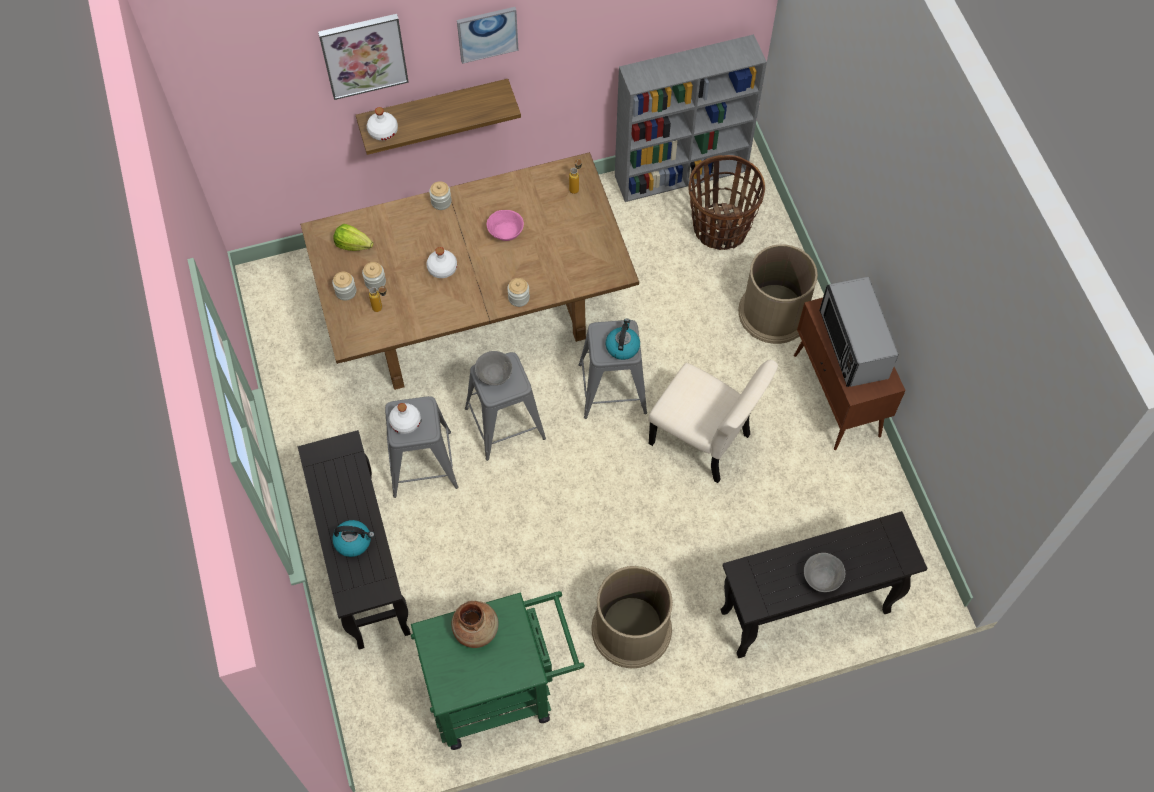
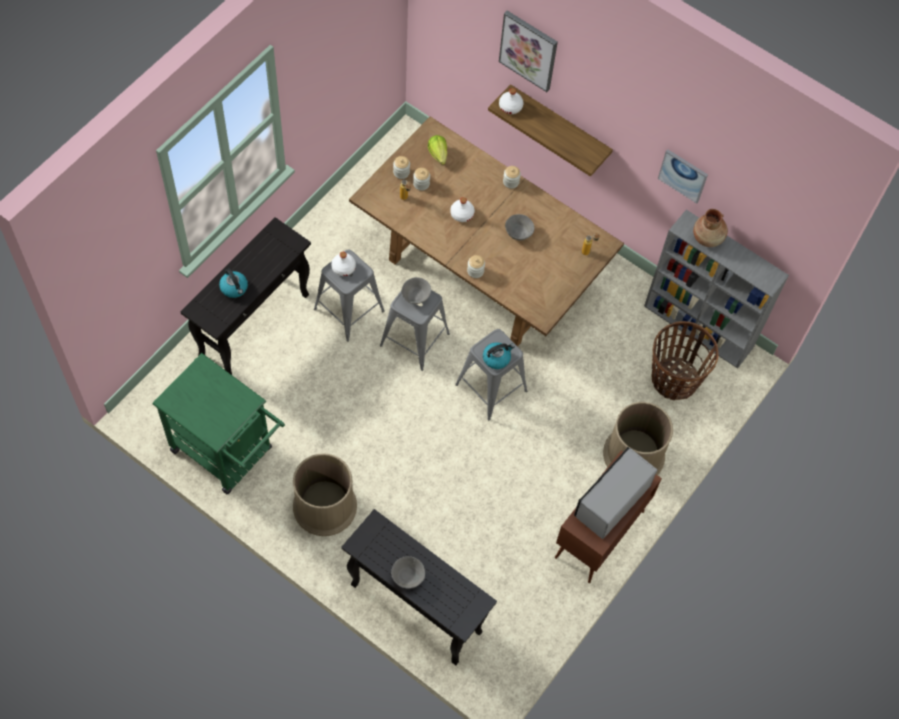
camera: 50 degrees right, 0 degrees up
(476, 630) = (223, 391): brown vase -> brown vase (708, 238)
(487, 34) = (609, 106): picture -> picture (683, 175)
(506, 232) = (519, 233): pink bowl -> grey bowl
(703, 441) = (495, 468): beige chair -> none

